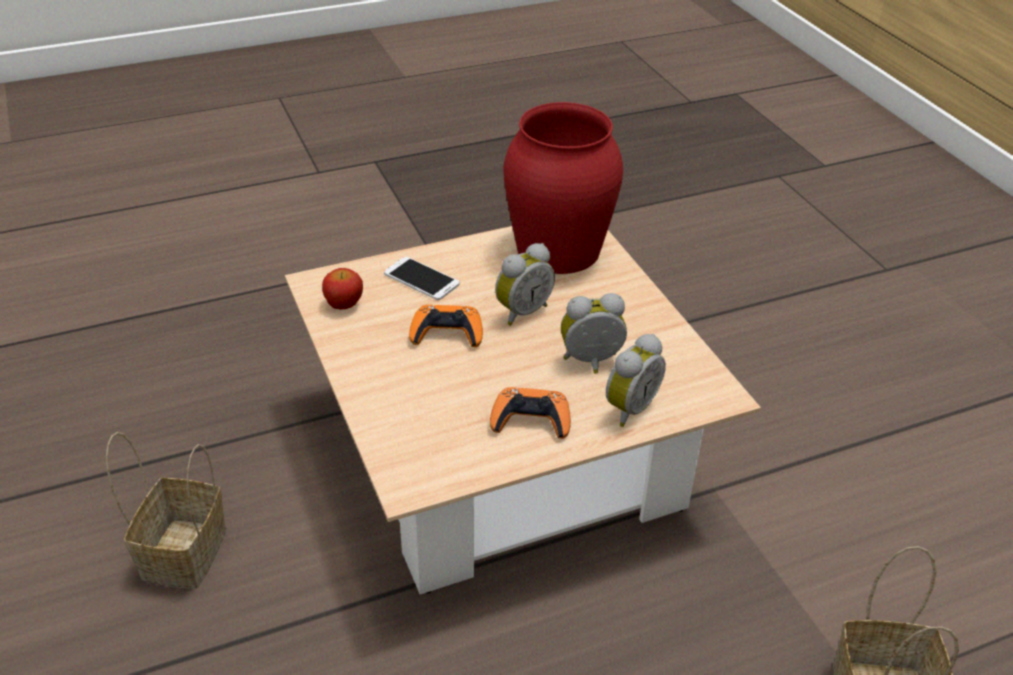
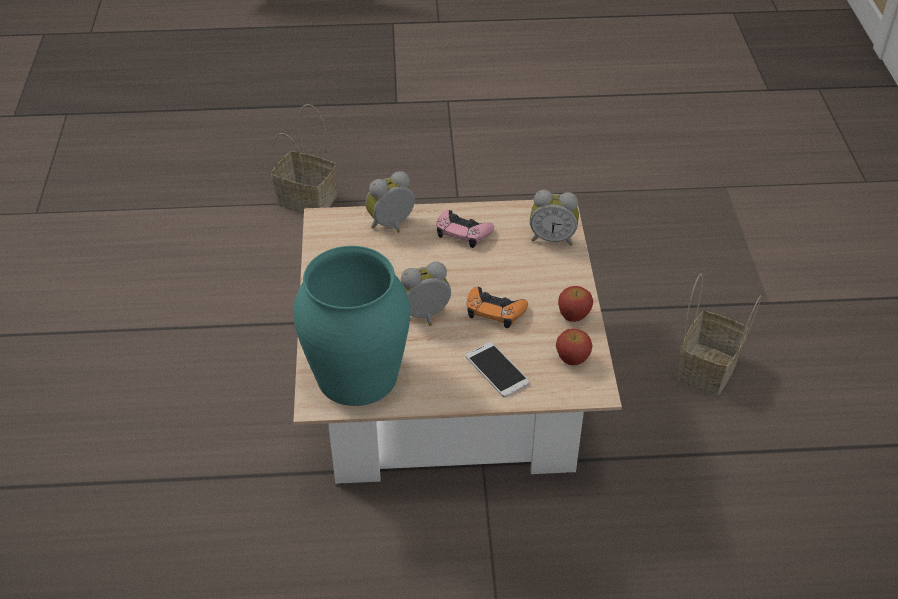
camera: 160 degrees left, 5 degrees up
(352, 347) = (574, 315): none -> apple
(531, 420) = (463, 232): orange game controller -> pink game controller
(559, 249) = (356, 375): red vase -> turquoise vase
(591, 363) = (397, 262): alarm clock -> alarm clock (552, 238)

